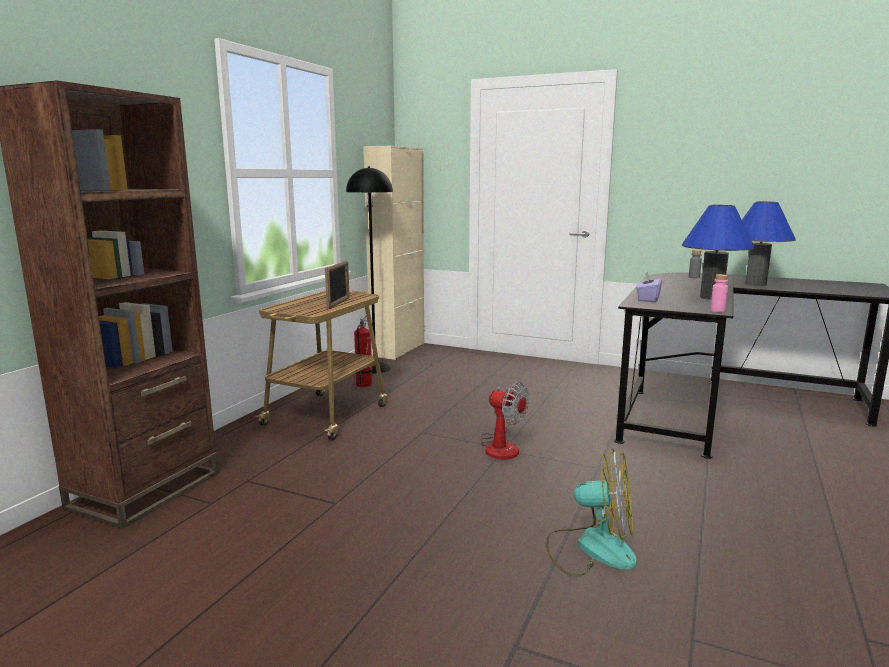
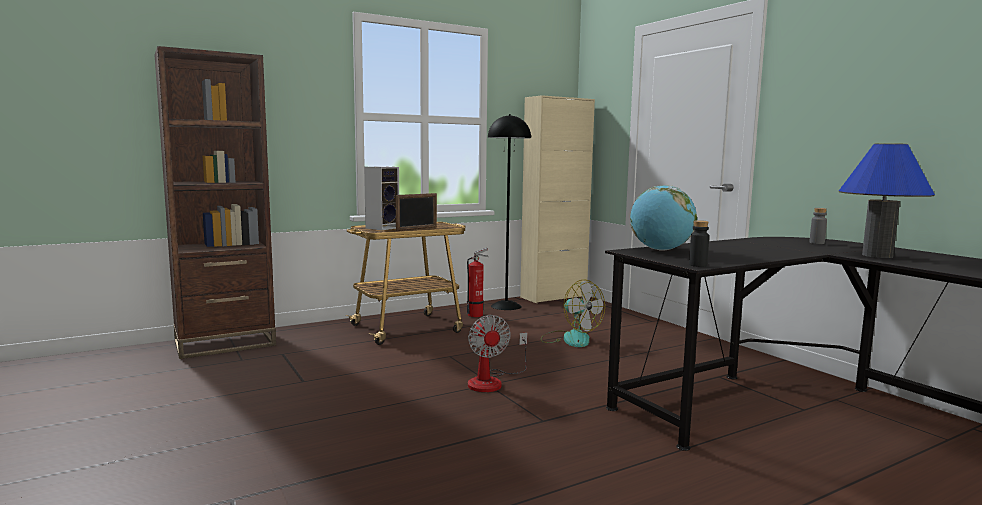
camera: 35 degrees right, 5 degrees down
(299, 307) = (383, 228): none -> speaker
(591, 548) = (409, 470): fan -> fan (570, 338)
(647, 299) = (661, 250): purple tissue box -> globe
(711, 297) = (747, 257): blue table lamp -> none
(717, 310) = (698, 265): pink bottle -> black bottle

